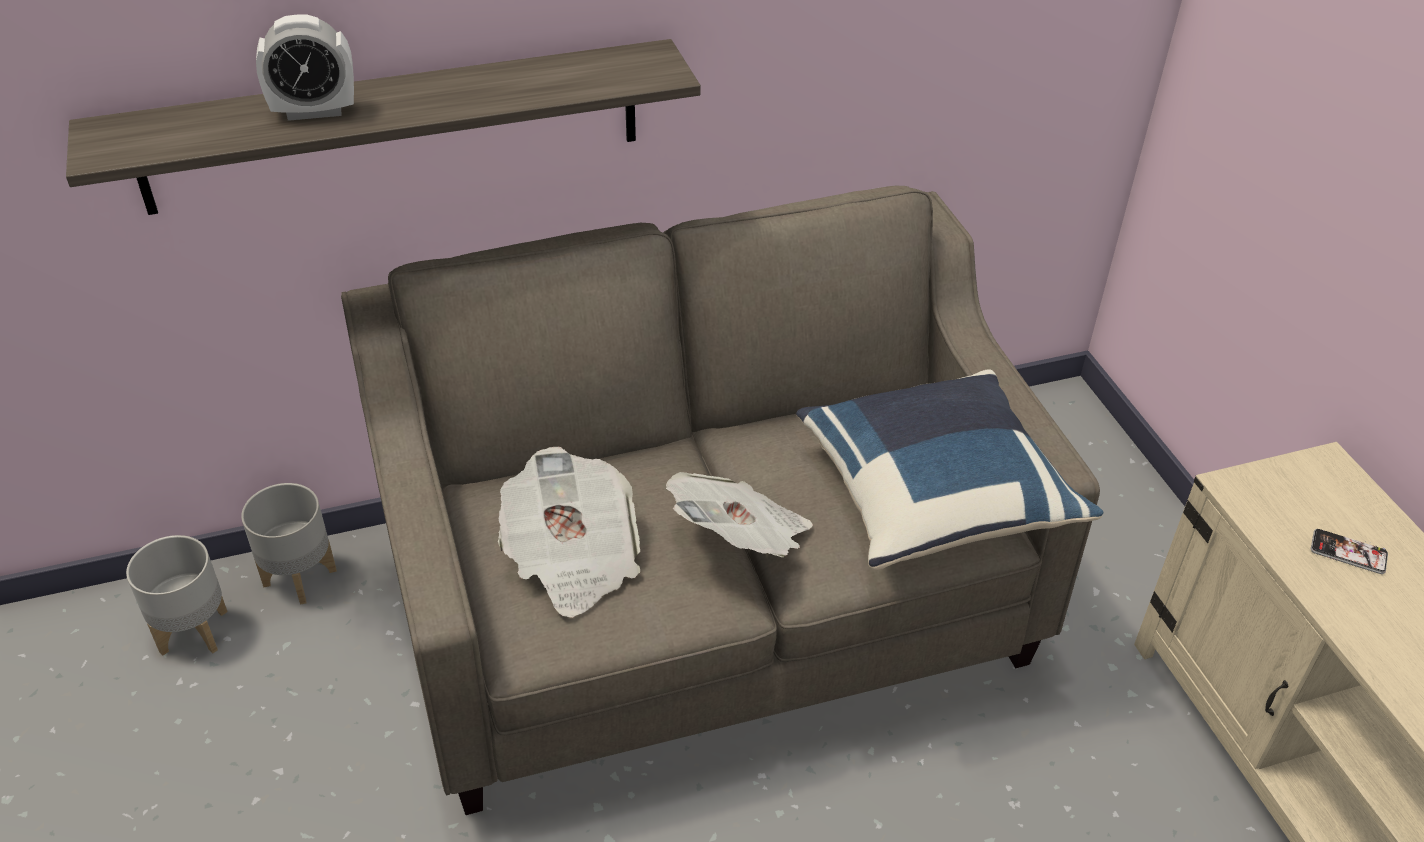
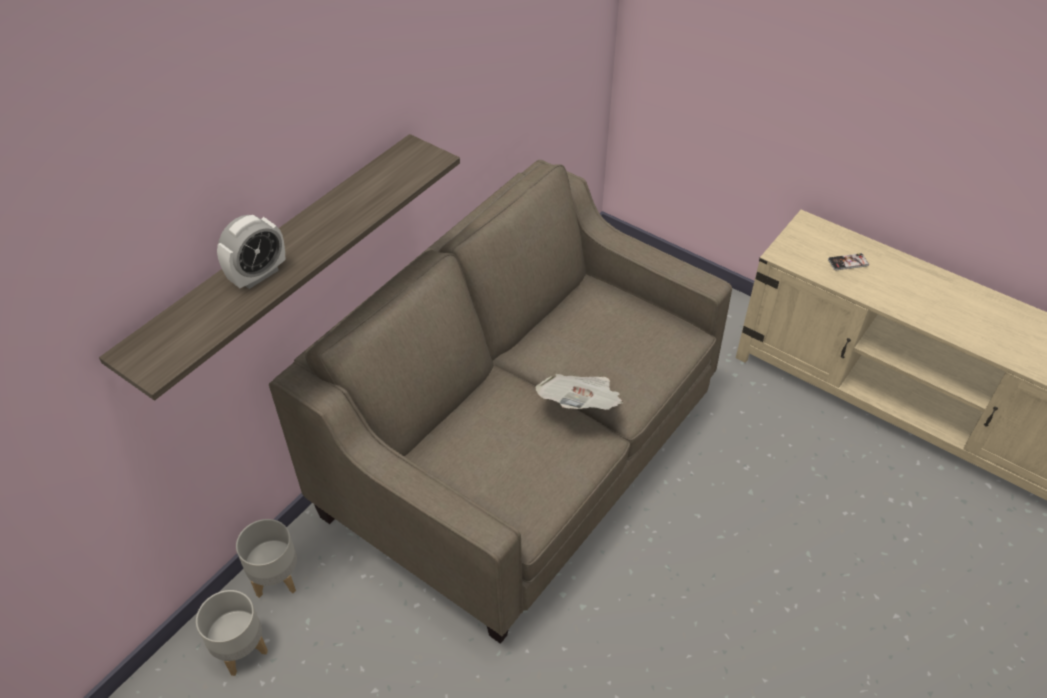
camera: 35 degrees left, 5 degrees up
(572, 558) = (506, 465): newspaper -> none
(934, 496) = (648, 331): blue pillow -> none

